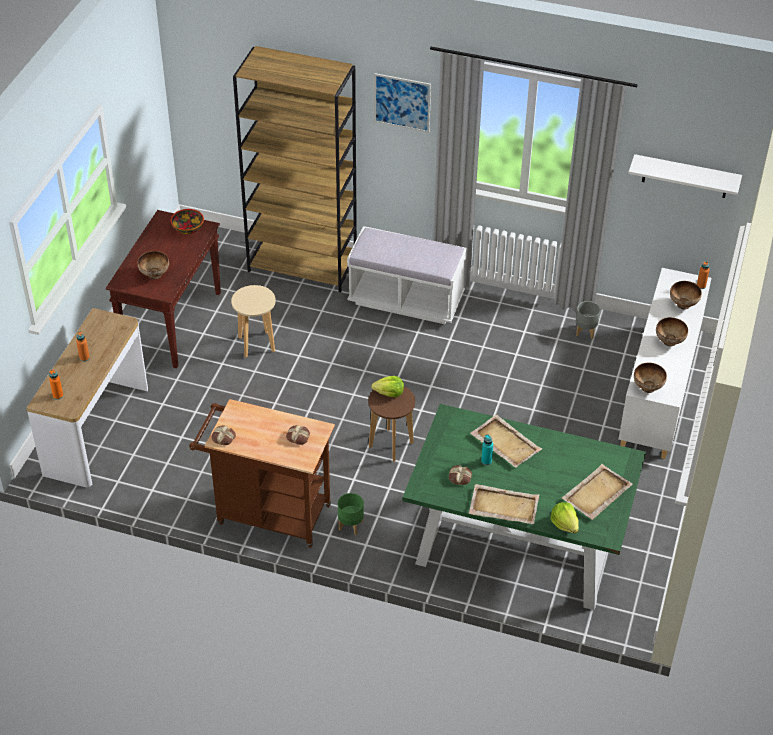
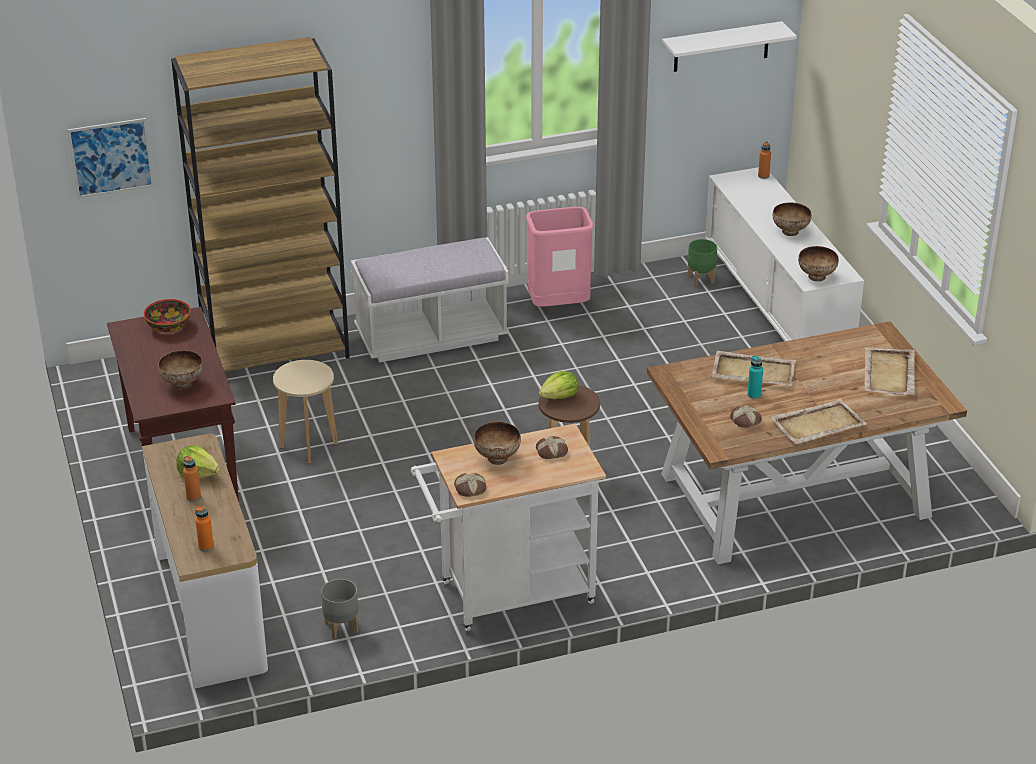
camera: 35 degrees left, 10 degrees down
(267, 513) = (508, 596): brown cart -> white cart
(351, 525) = (611, 562): green planter -> green planter (700, 279)
(402, 102) = (375, 71): picture -> picture (111, 158)
(510, 317) = (558, 306): none -> pink trash can
(517, 541) = (793, 495): green dining table -> brown dining table
(565, 524) = (891, 412): lettuce -> lettuce (198, 473)
(585, 331) = (648, 288): grey planter -> grey planter (341, 628)
(683, 304) = (766, 197): bowl -> bowl (497, 458)

